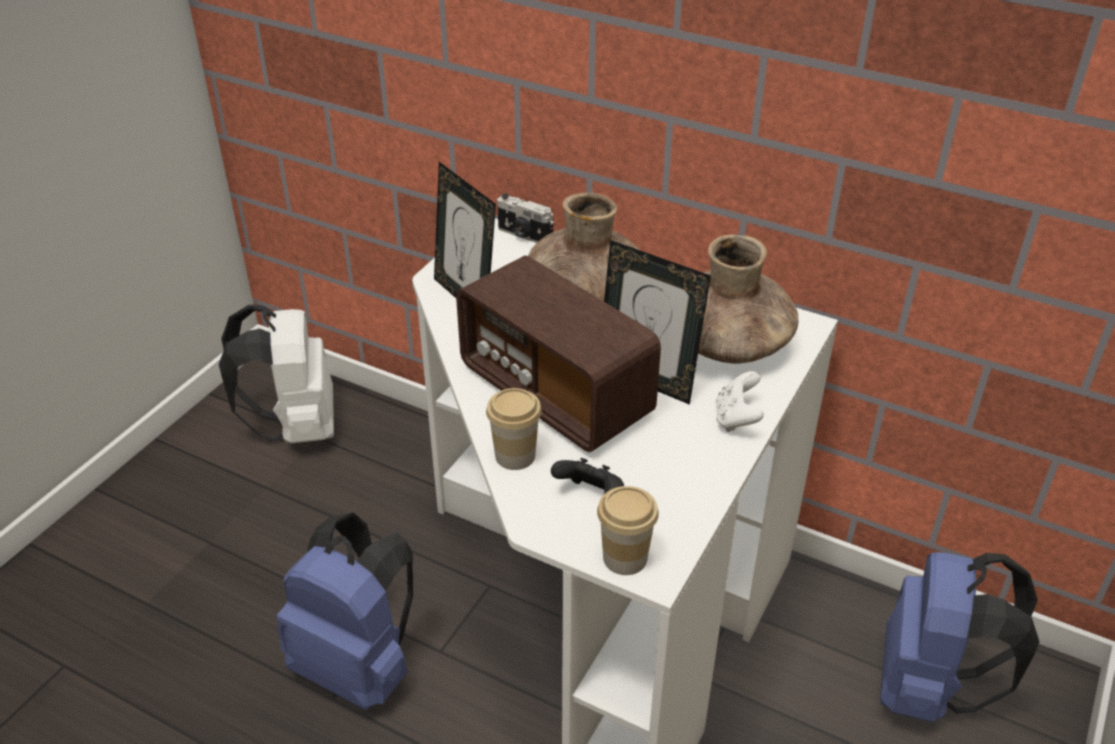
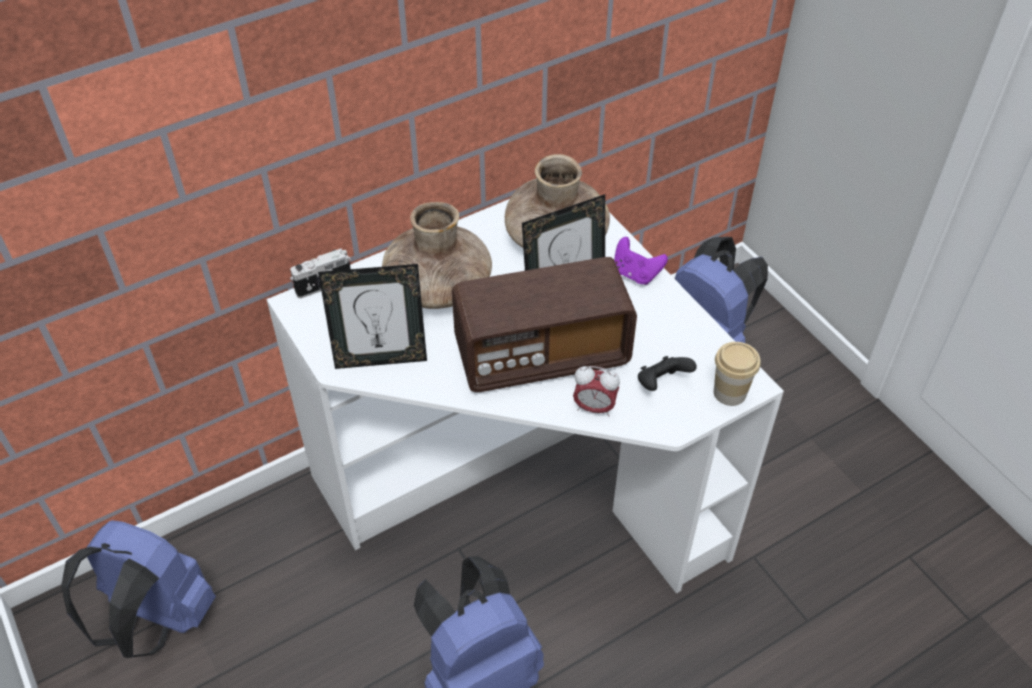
camera: 60 degrees left, 10 degrees up
(296, 427) = (157, 620): white backpack -> blue backpack
(515, 456) = (594, 408): cup -> alarm clock
(736, 419) = (636, 274): white game controller -> purple game controller

